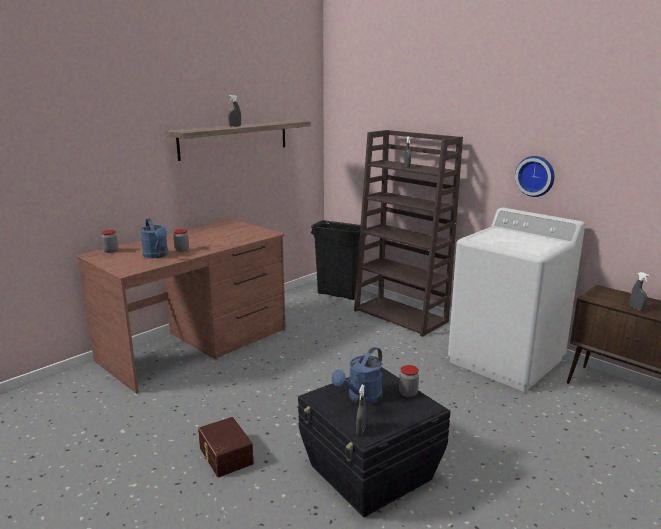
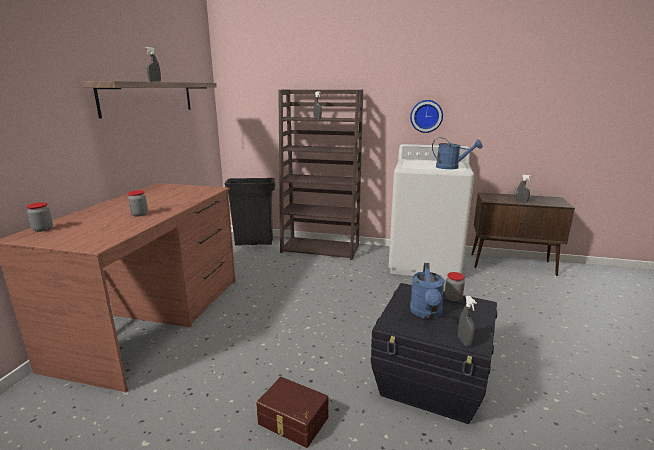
camera: 30 degrees left, 0 degrees up
(157, 255) = (116, 224): blue watering can -> blue watering can (451, 167)

